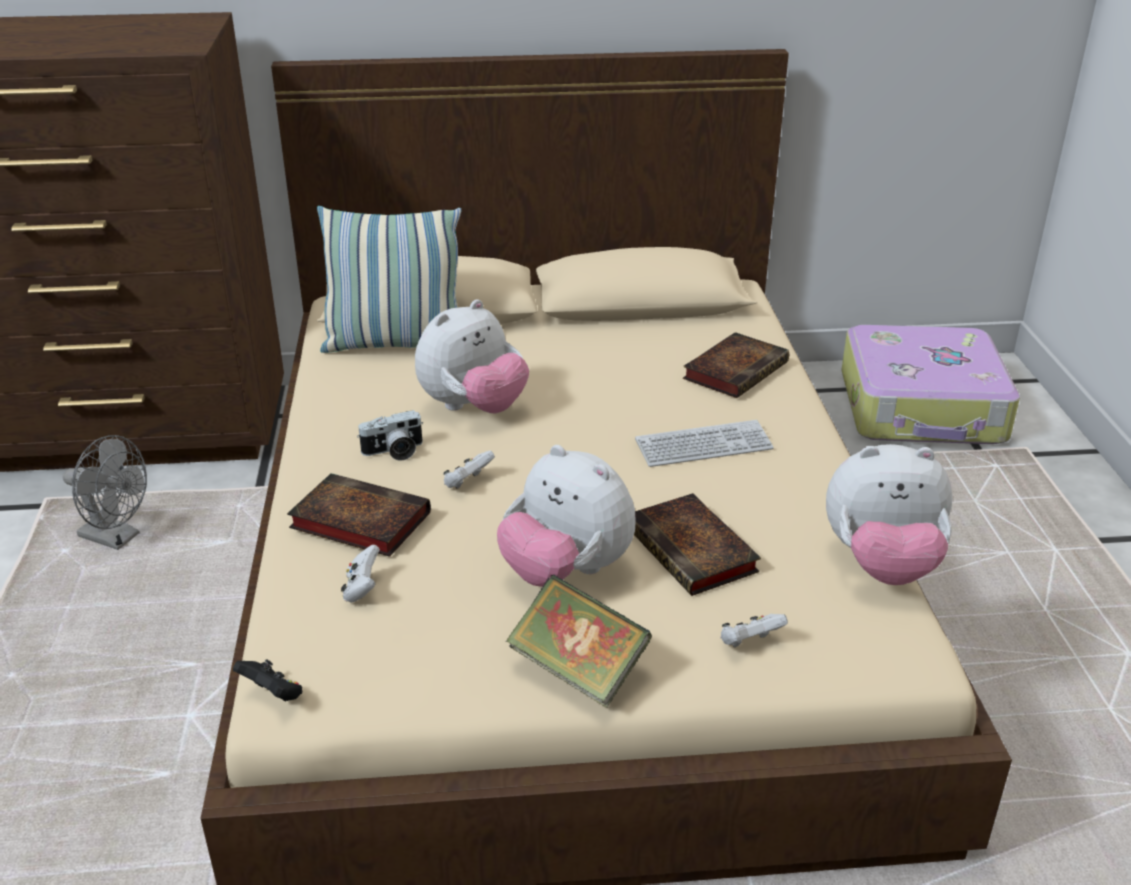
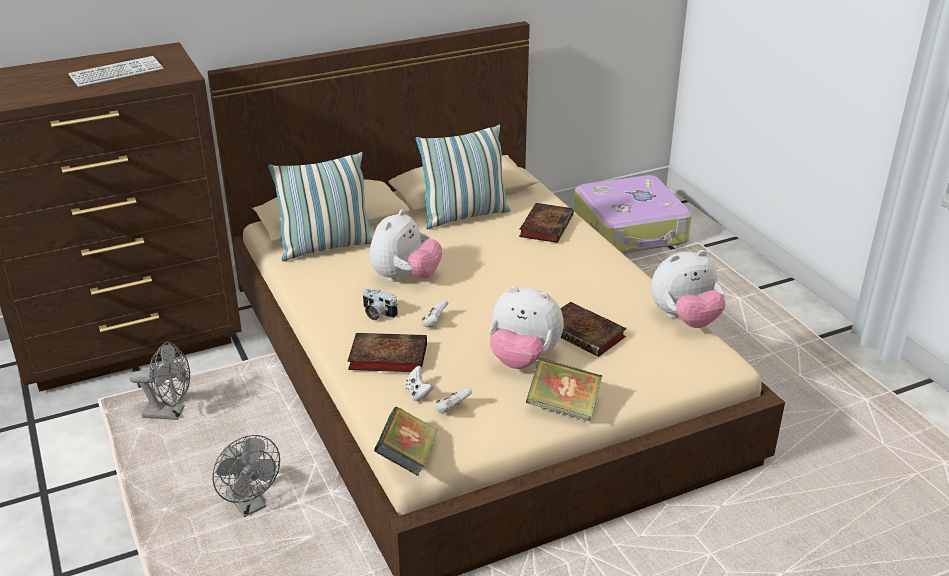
camera: 20 degrees left, 0 degrees up
(123, 700) = (250, 505): none -> grey fan
(273, 694) = (407, 458): black game controller -> book
(394, 452) = (377, 313): camera -> camera turned 75 degrees clockwise
(621, 334) = (464, 216): none -> pillow
(703, 446) = (555, 274): keyboard -> keyboard (117, 73)
(749, 643) = (642, 373): white game controller -> white game controller (452, 409)

